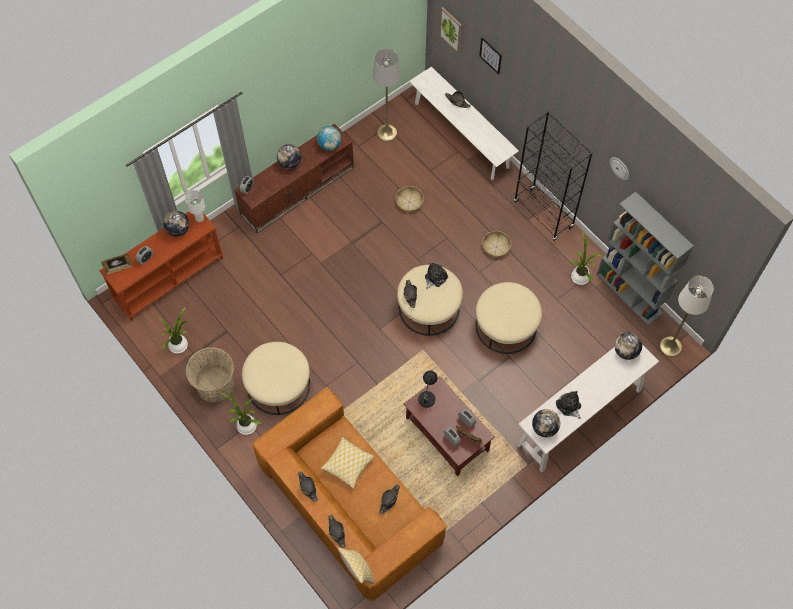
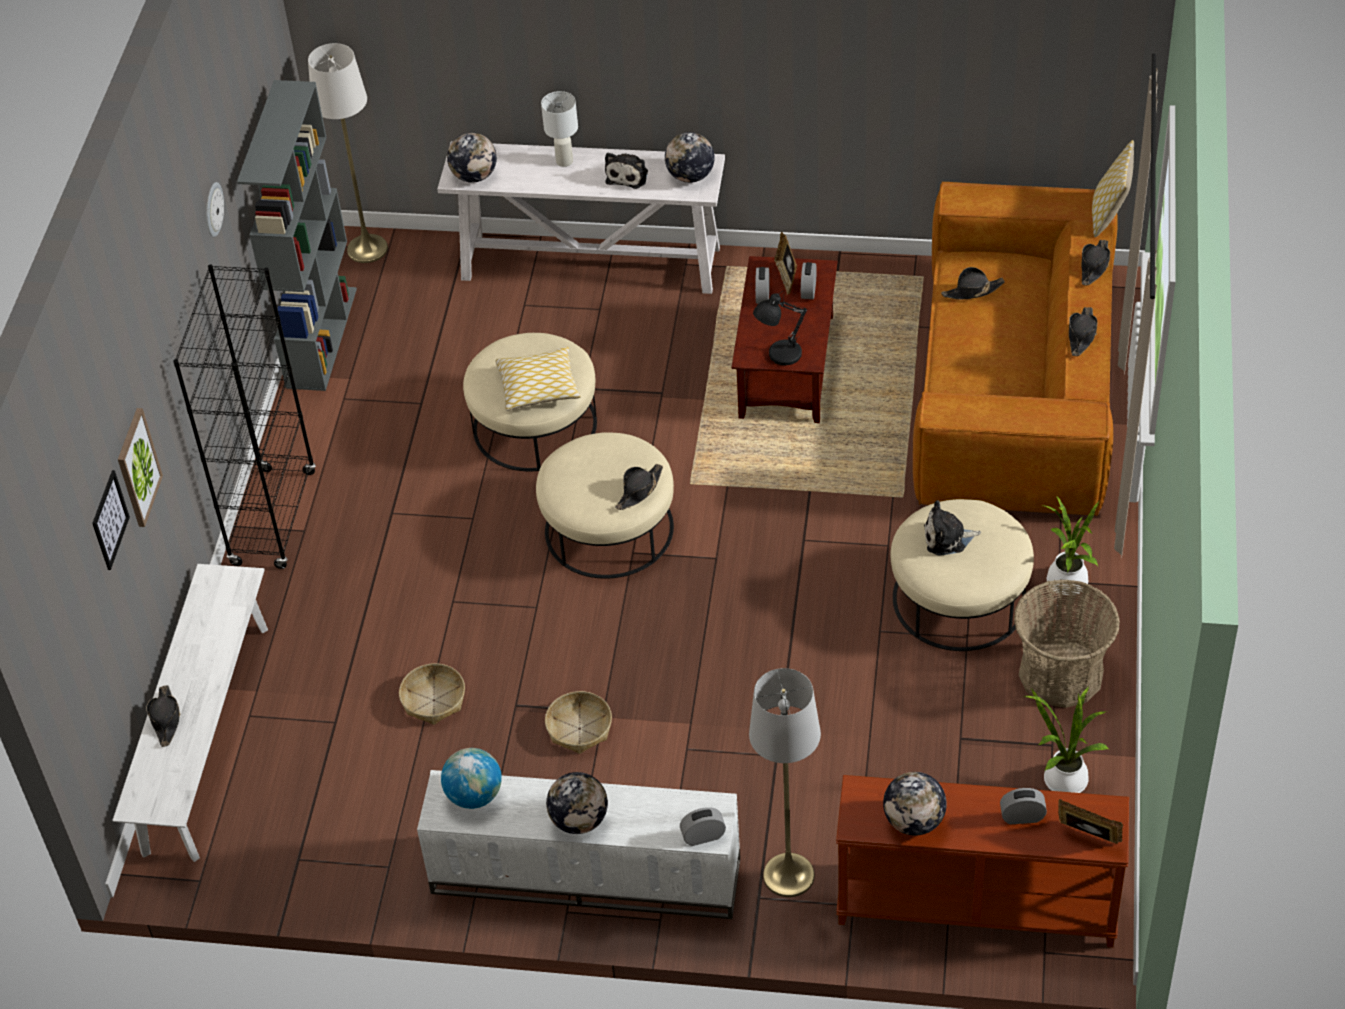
camera: 130 degrees left, 15 degrees down
(199, 218) = (856, 812): white table lamp -> white table lamp (565, 161)
(297, 190) = (583, 877): brown tv stand -> white tv stand
(348, 464) = (984, 364): pillow -> pillow (538, 387)
(387, 133) = (312, 848): grey floor lamp -> grey floor lamp (788, 875)
(435, 277) = (573, 485): plush toy -> plush toy (947, 538)
(451, 29) = (78, 655): picture -> picture (137, 467)
(496, 247) = (402, 531): basket -> basket (580, 729)
(580, 275) = (348, 406): potted plant -> none

